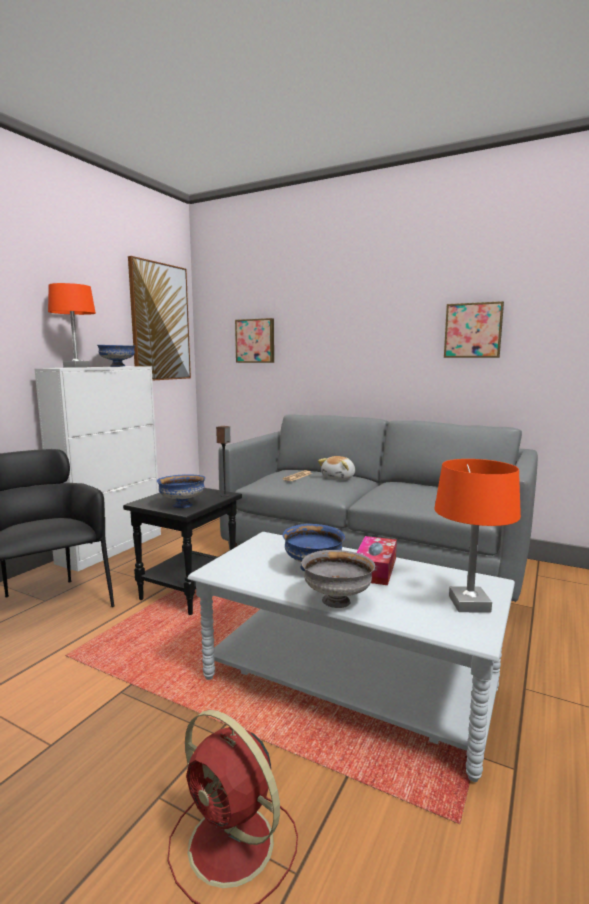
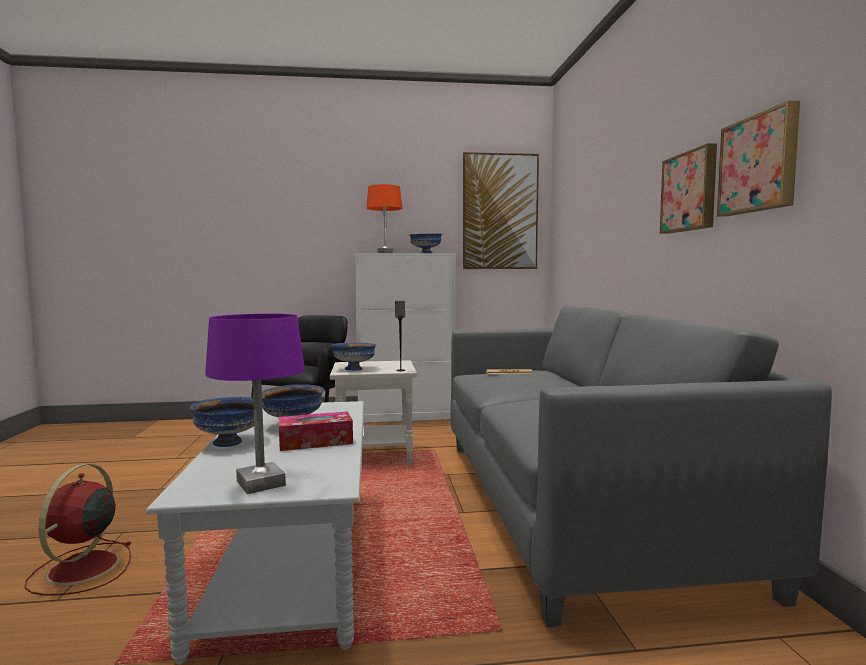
camera: 55 degrees right, 5 degrees down
(188, 591) = (376, 457): black side table -> white side table
(255, 341) = (580, 222): picture -> picture (690, 192)
(336, 600) = (229, 442): grey bowl -> blue bowl
(339, 478) = (539, 381): plush toy -> none
(468, 604) = (260, 483): orange table lamp -> purple table lamp

